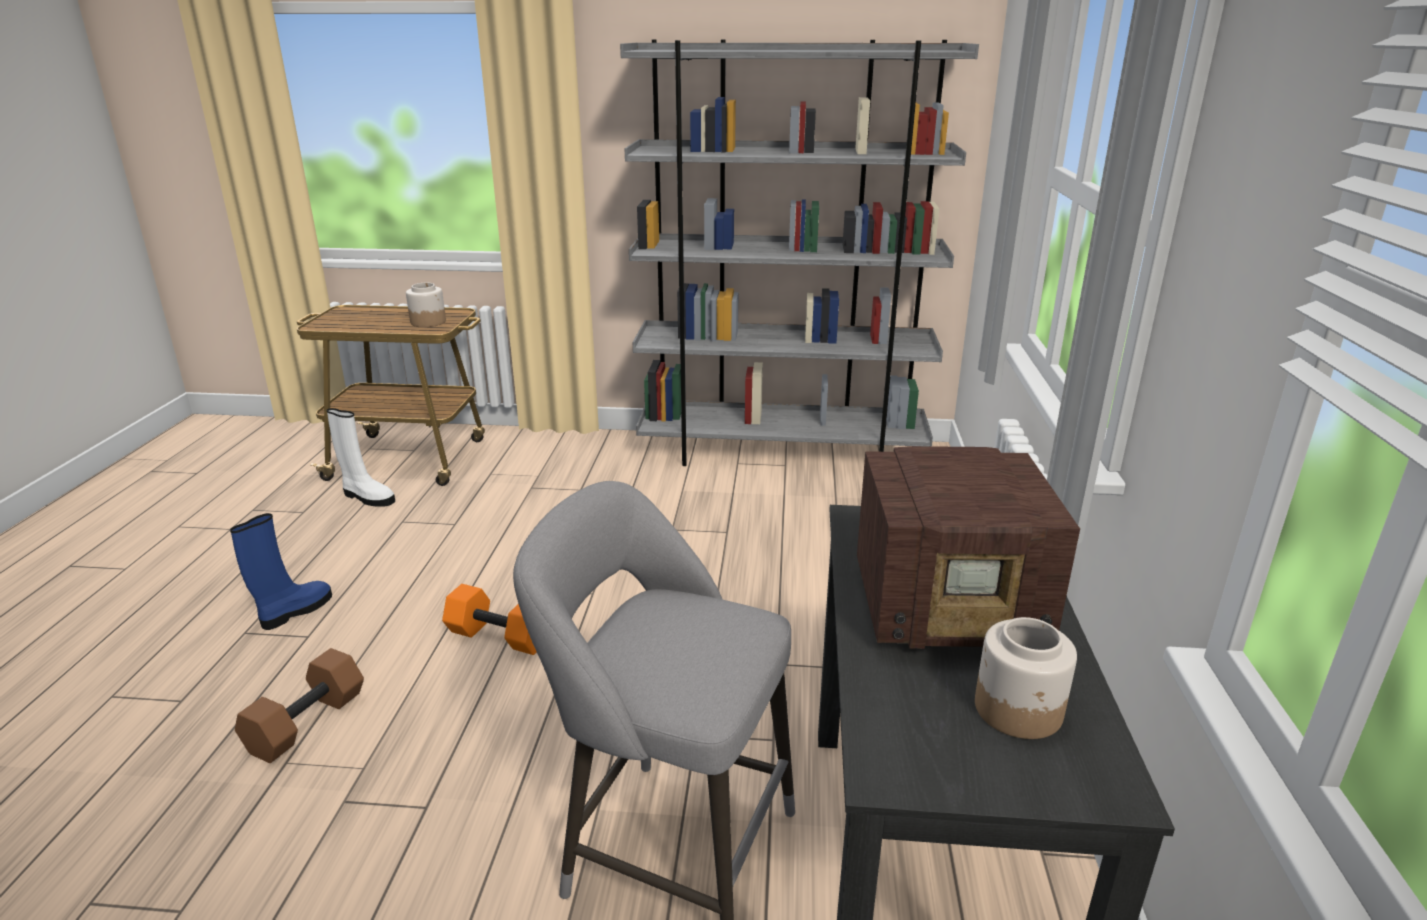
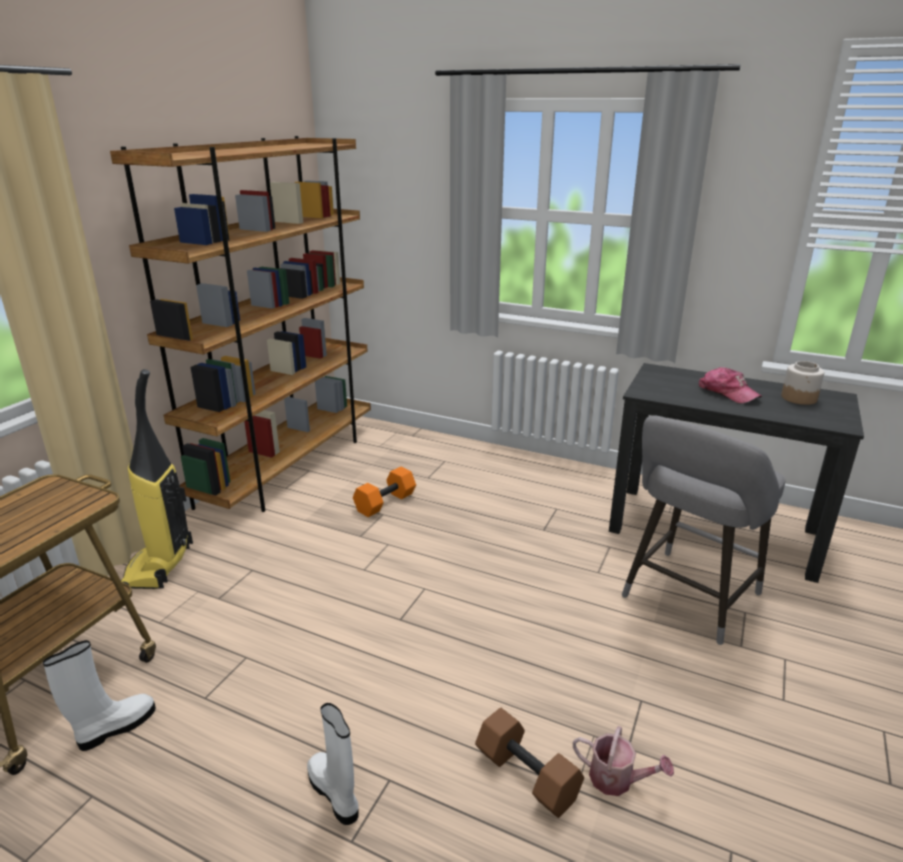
camera: 70 degrees left, 0 degrees up
(295, 612) = (335, 793): blue boot -> white boot
(296, 795) = (617, 779): none -> watering can
(428, 322) = (53, 504): jar -> none
(501, 636) = (456, 643): orange dumbbell -> orange dumbbell (385, 502)
(565, 449) = (160, 567): none -> vacuum cleaner
(782, 452) = (289, 466): grey bookcase -> brown bookcase
(951, 608) = (727, 393): radio -> cap

